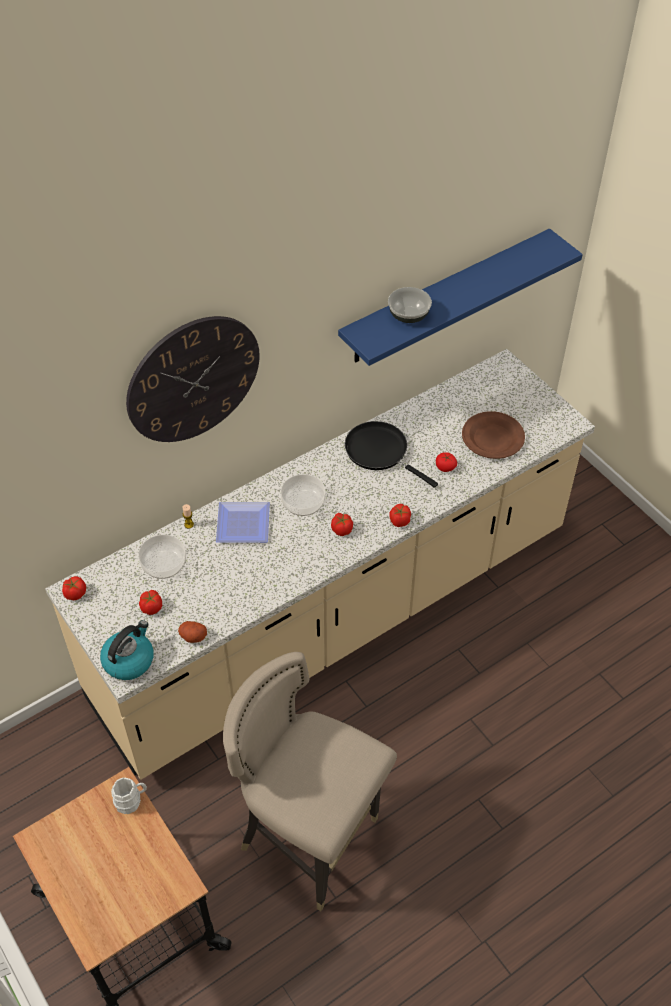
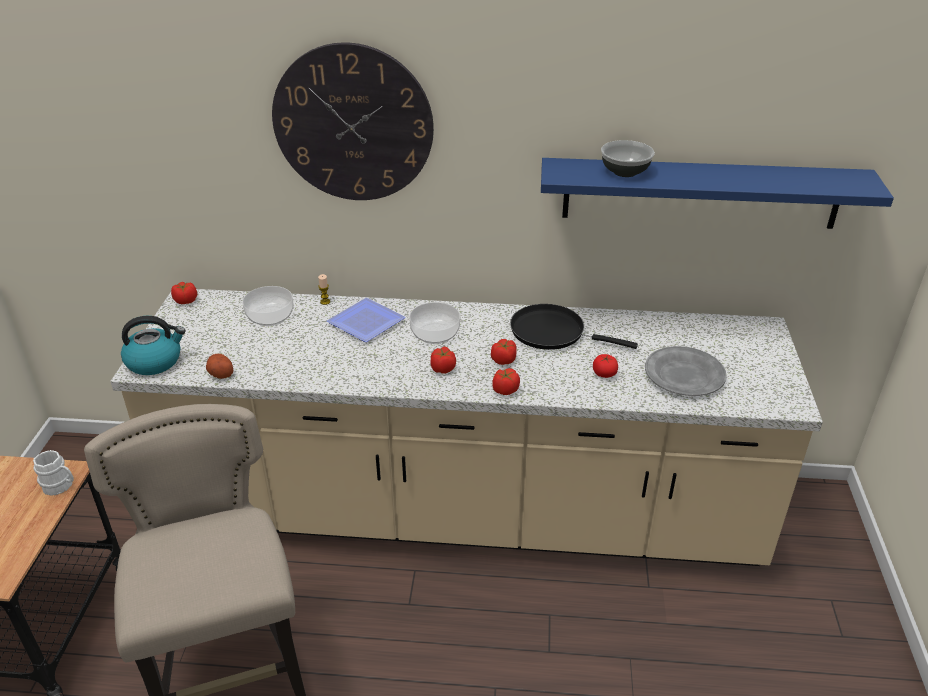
camera: 40 degrees right, 15 degrees down
(151, 607) = (221, 337): tomato -> tomato (503, 360)
(380, 452) = (553, 332): black frying pan -> black frying pan turned 60 degrees counterclockwise
(493, 437) = (684, 375): brown plate -> grey plate

